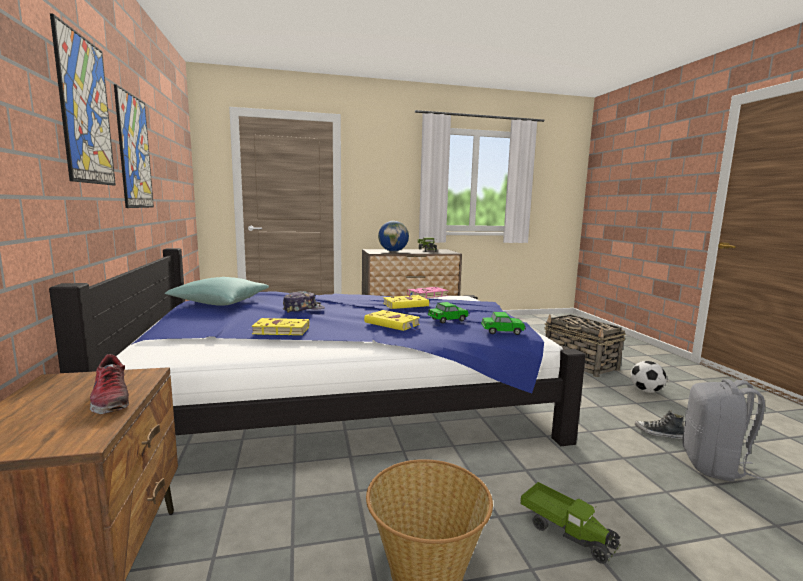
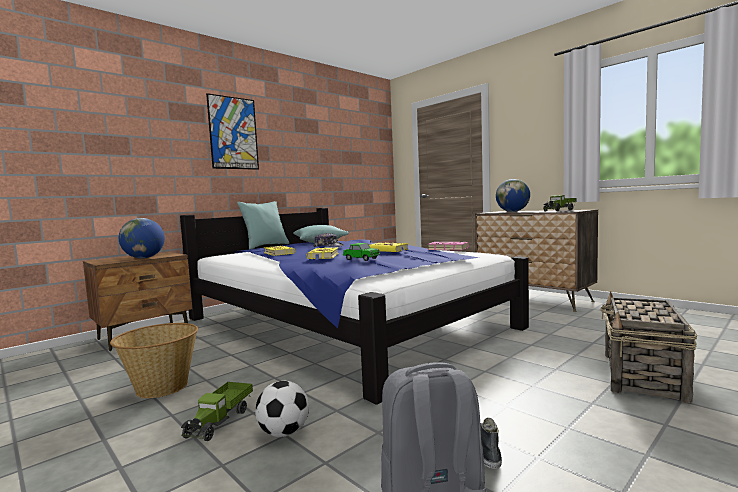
camera: 60 degrees right, 5 degrees down
(109, 399) = (144, 258): shoe -> globe
(134, 152) = (289, 149): picture -> none
(147, 323) = (265, 246): none -> turquoise pillow
(502, 331) = (353, 268): toy car -> none
(646, 391) = (638, 431): football -> football (284, 433)

